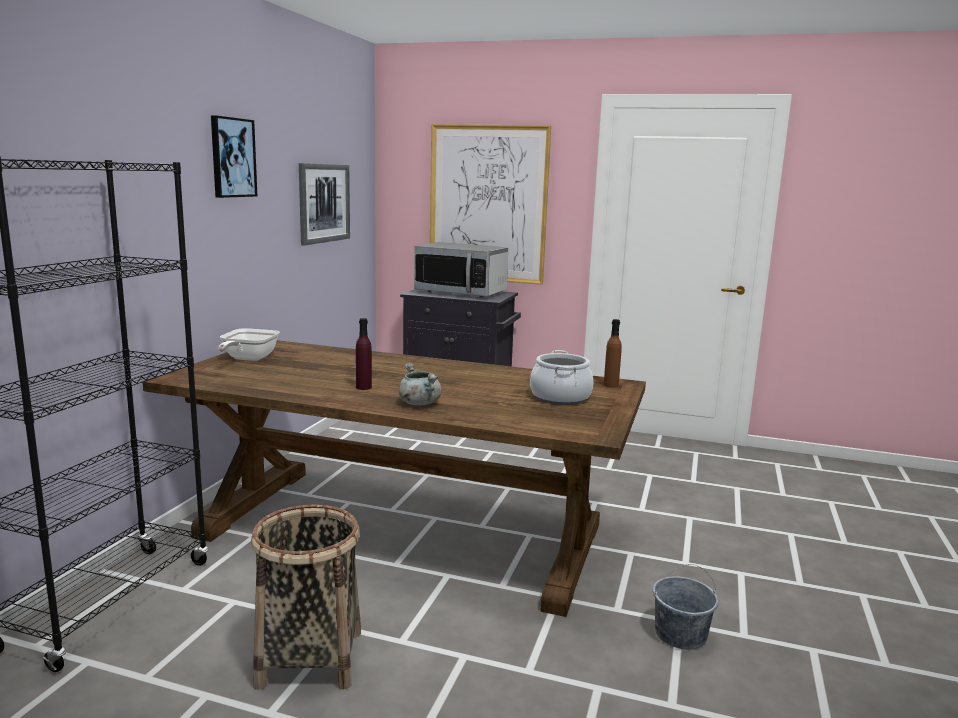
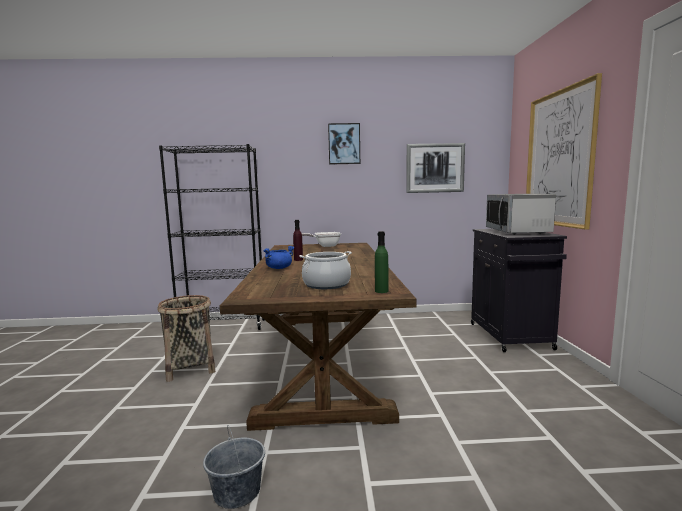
camera: 70 degrees right, 5 degrees down
(418, 403) = (279, 268): grey cooking pot -> blue cooking pot
(611, 385) = (381, 291): brown bottle -> green bottle

